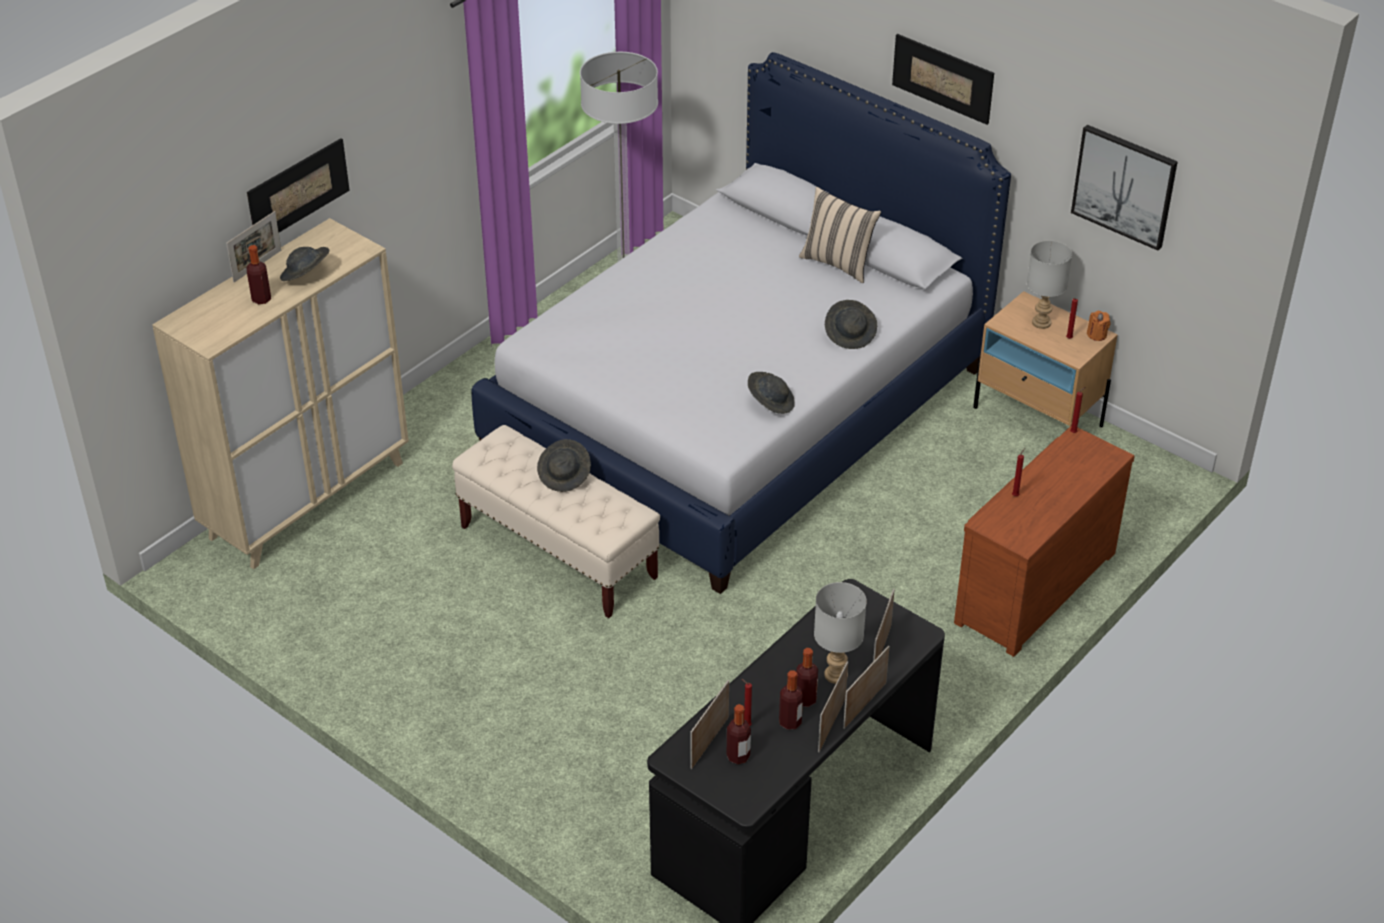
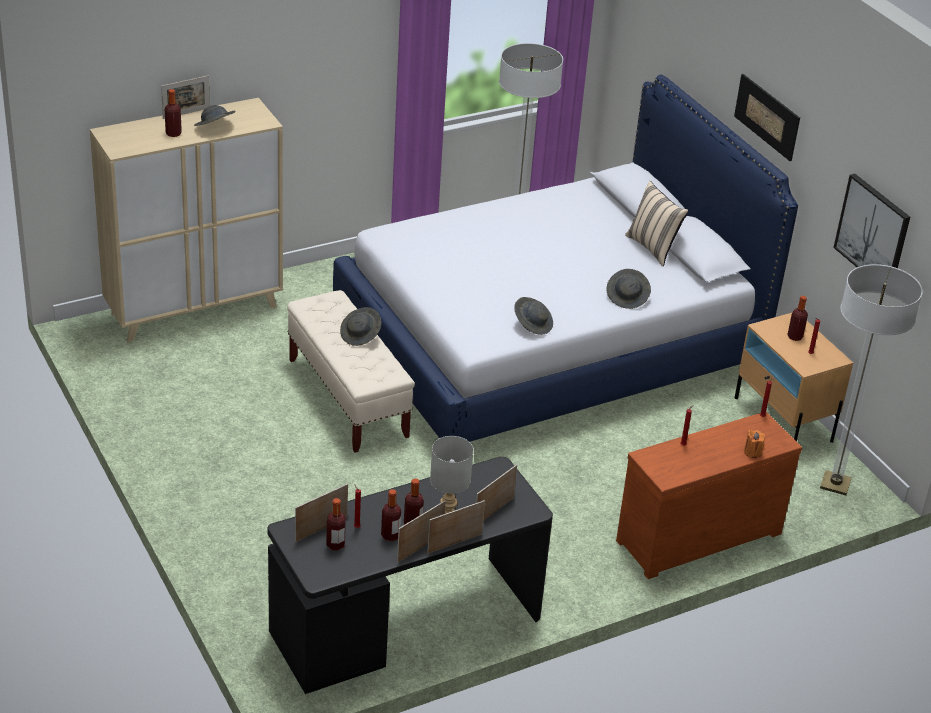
camera: 20 degrees right, 5 degrees down
(298, 190) = (235, 67): picture -> none
(1041, 323) = (795, 337): grey table lamp -> bottle
(1097, 335) = (835, 358): orange candle -> orange candle (752, 452)
(1134, 475) = (835, 484): none -> floor lamp

